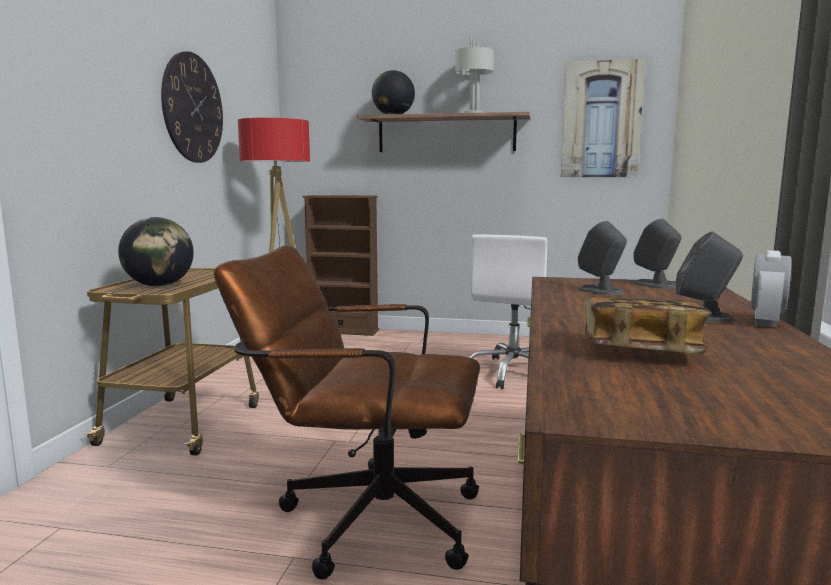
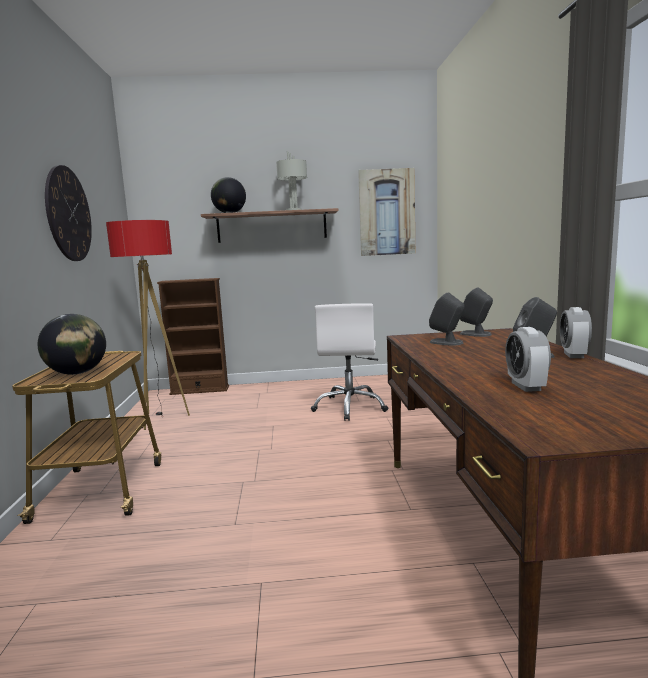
camera: 15 degrees left, 0 degrees up
(363, 517) = (299, 539): brown office chair -> none
(639, 351) = (526, 386): book -> alarm clock

